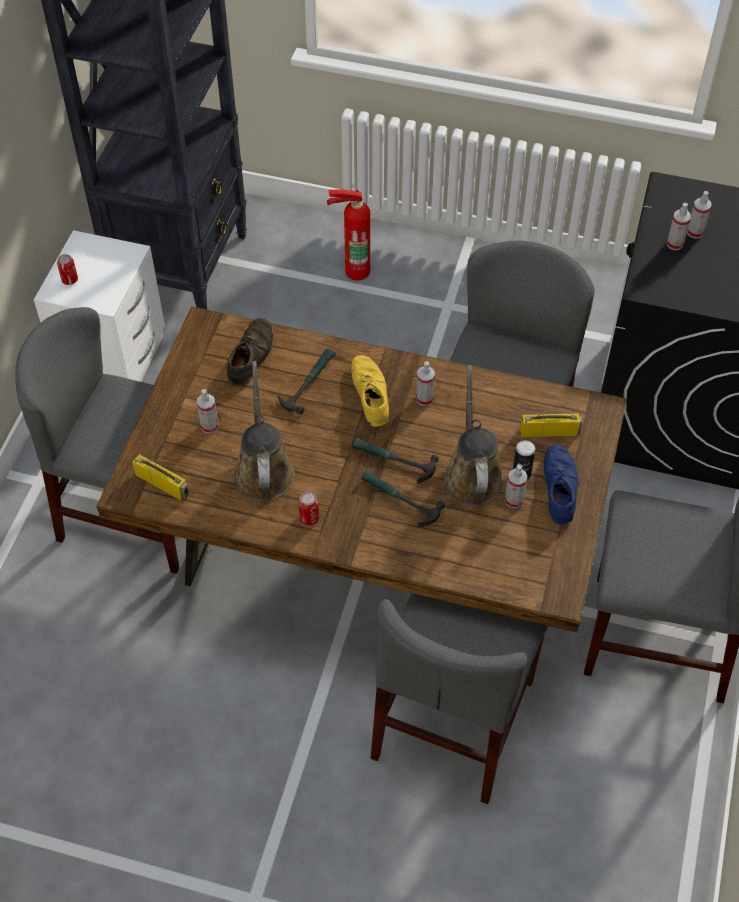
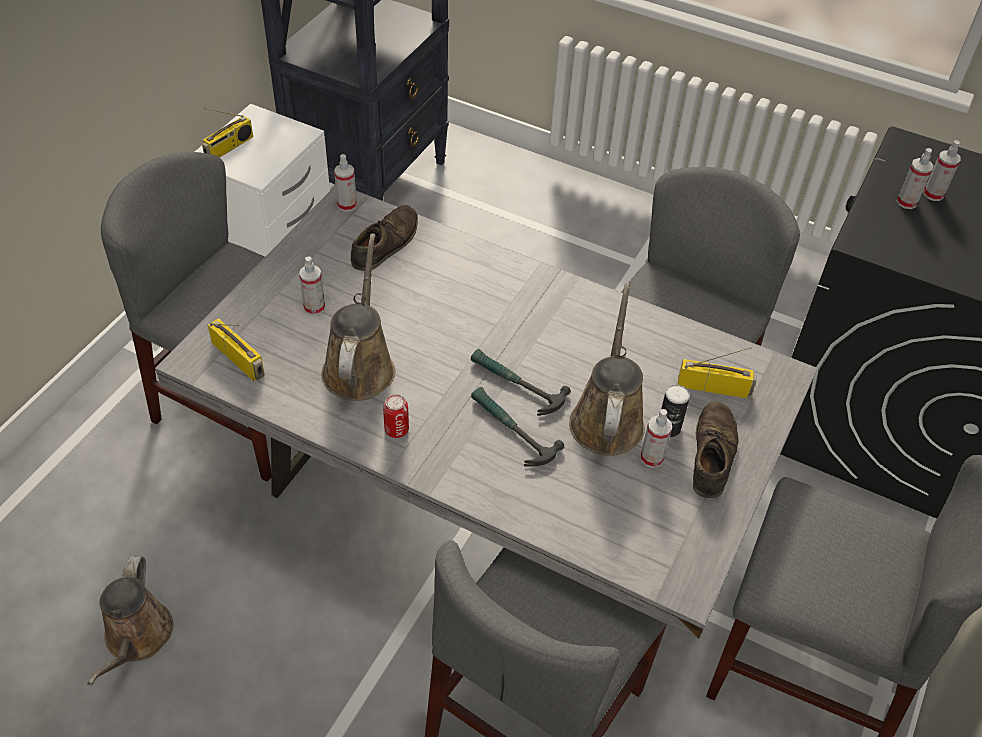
camera: 10 degrees right, 5 degrees down
(70, 280) = (229, 148): can -> radio
(110, 728) = (137, 638): none -> brown watering can
(308, 382) = (441, 282): hammer -> none
(355, 269) = (548, 212): fire extinguisher -> none
(366, 565) = (480, 515): brown dining table -> grey dining table
(370, 394) = (509, 307): yellow shoe -> none
(424, 399) = (571, 324): spray bottle -> spray bottle (347, 205)
(559, 488) = (712, 454): blue shoe -> brown shoe

